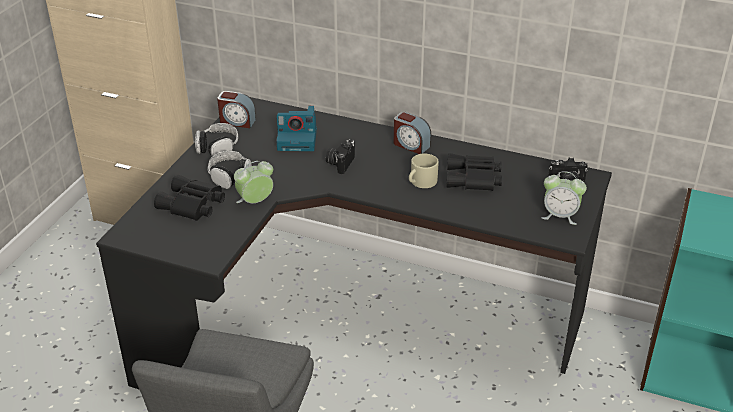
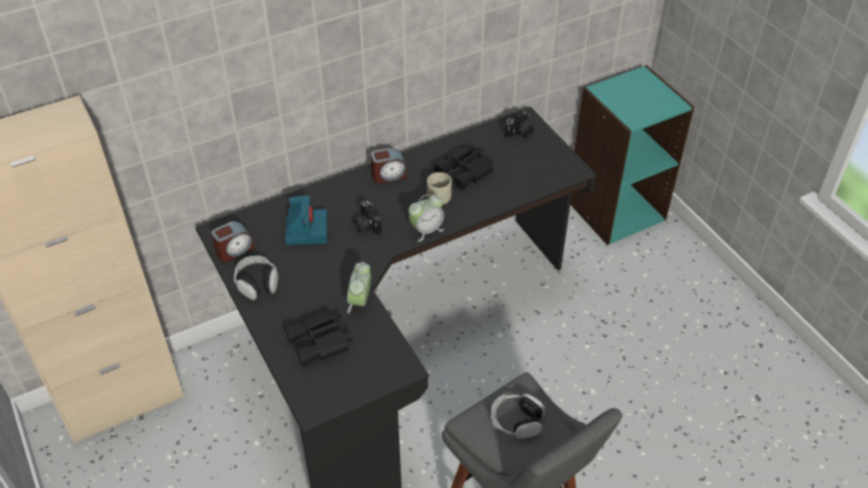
camera: 50 degrees left, 10 degrees up
(230, 176) = (309, 297): headphones -> headphones (516, 421)
(298, 139) = (306, 230): camera -> camera turned 45 degrees counterclockwise
(560, 215) = (549, 159): alarm clock -> alarm clock (426, 230)

